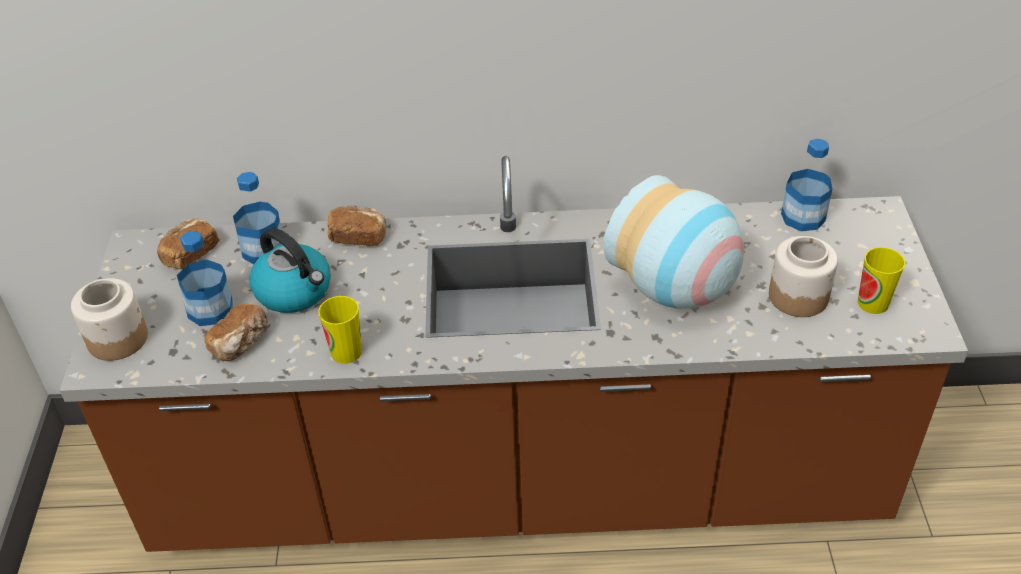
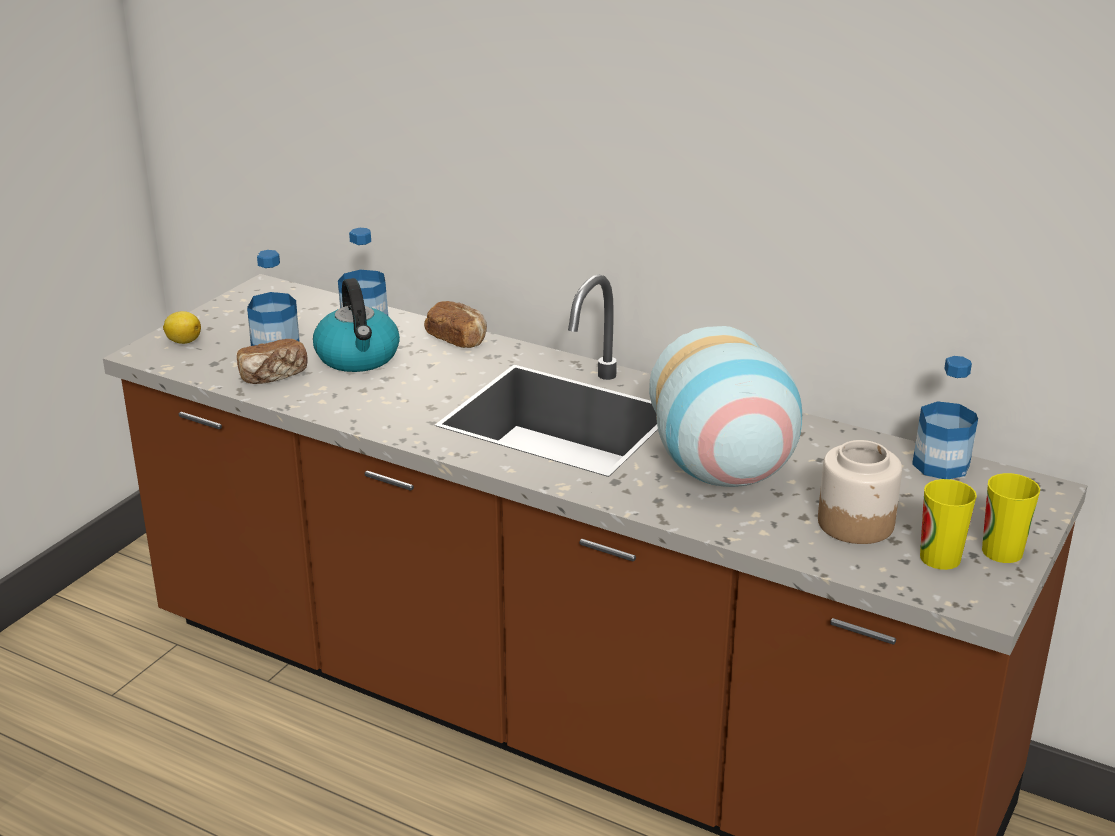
camera: 30 degrees right, 15 degrees down
(118, 338) = (183, 341): jar -> lemon
(189, 254) = (301, 307): bread -> none
(346, 352) = (353, 411): cup -> cup (1002, 551)

